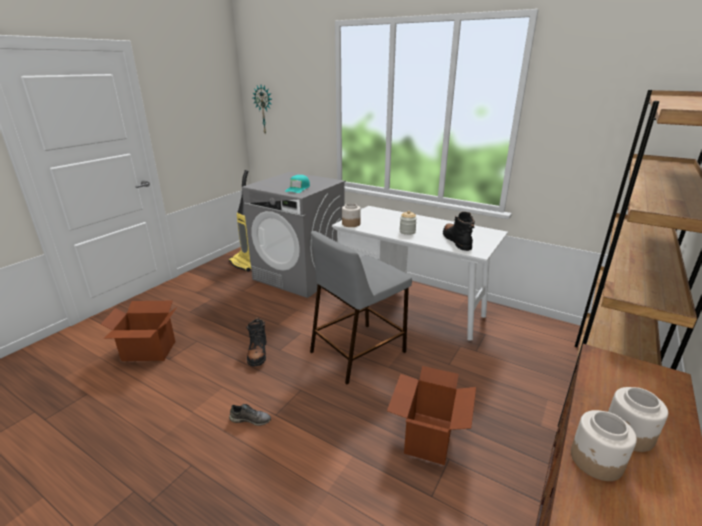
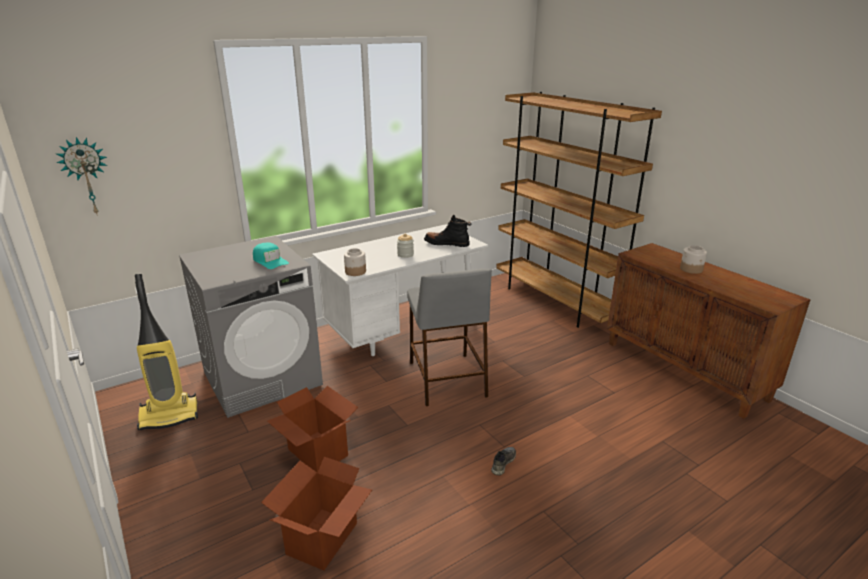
camera: 65 degrees left, 0 degrees up
(257, 353) = (401, 441): black boot -> none
(428, 437) = (565, 377): cardboard box -> cardboard box (317, 453)
(596, 461) = (707, 281): jar -> none

